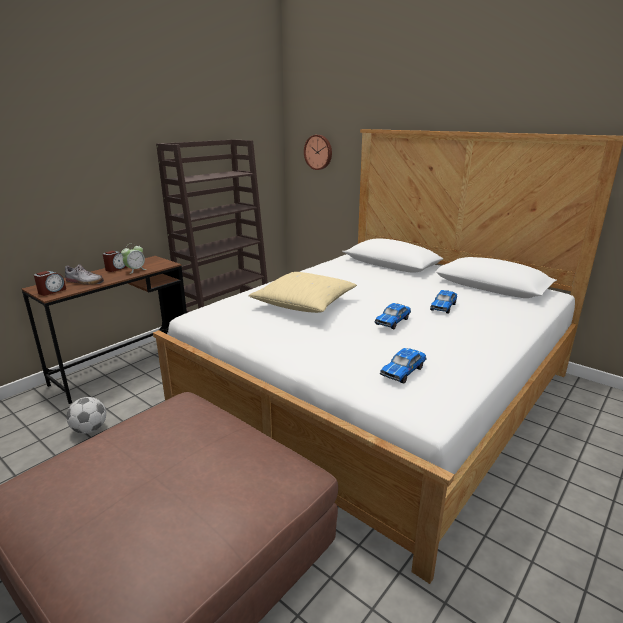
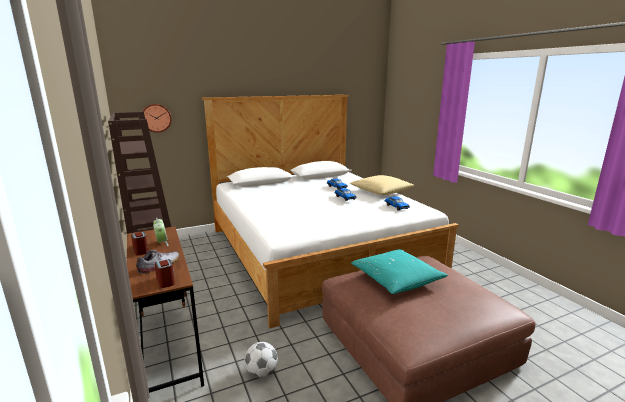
camera: 65 degrees left, 5 degrees down
(185, 445) = (396, 279): none -> turquoise pillow
(304, 303) = (300, 208): beige pillow -> beige pillow (381, 192)

